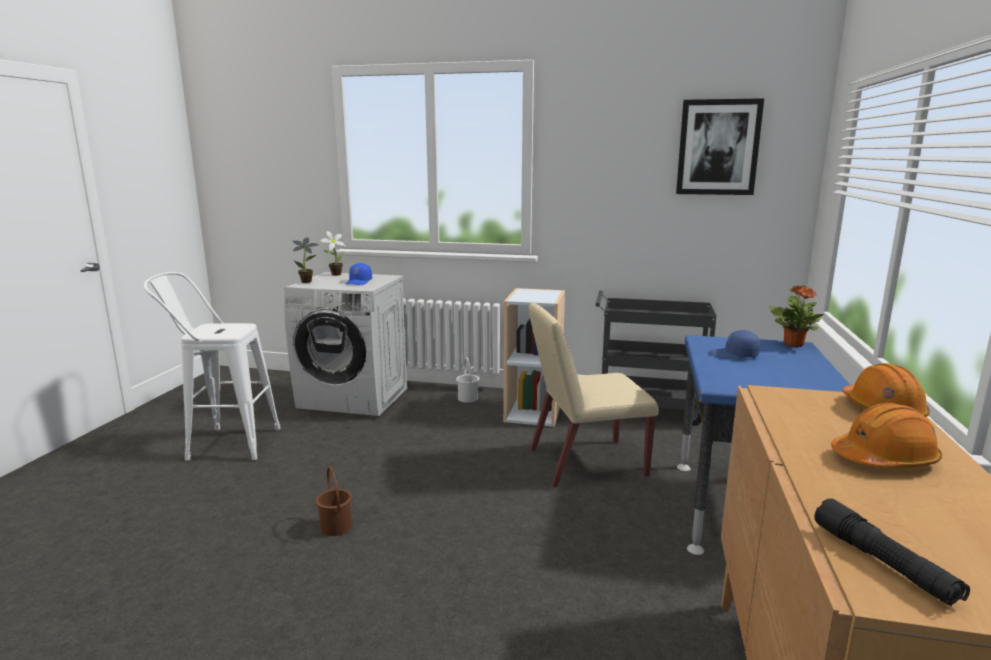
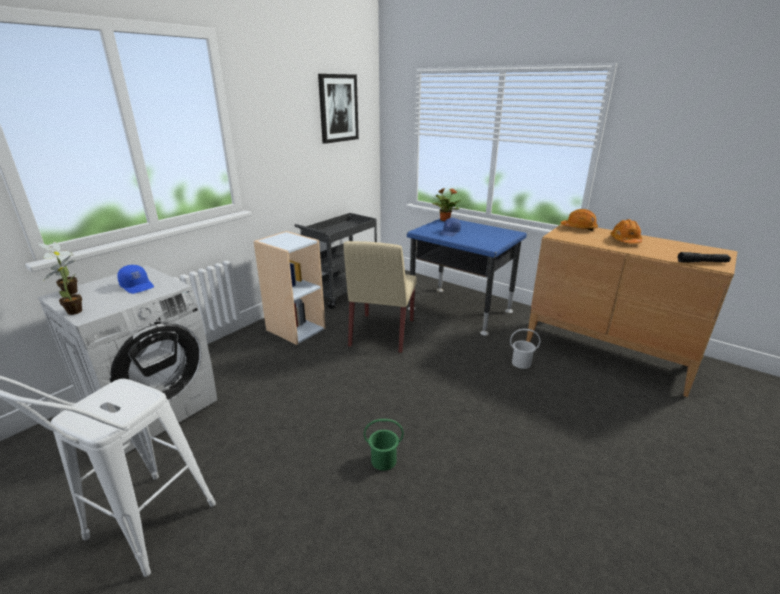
camera: 65 degrees left, 10 degrees up
(336, 526) = (383, 460): brown bucket -> green bucket
(467, 398) = (237, 348): white bucket -> white bucket (521, 363)

